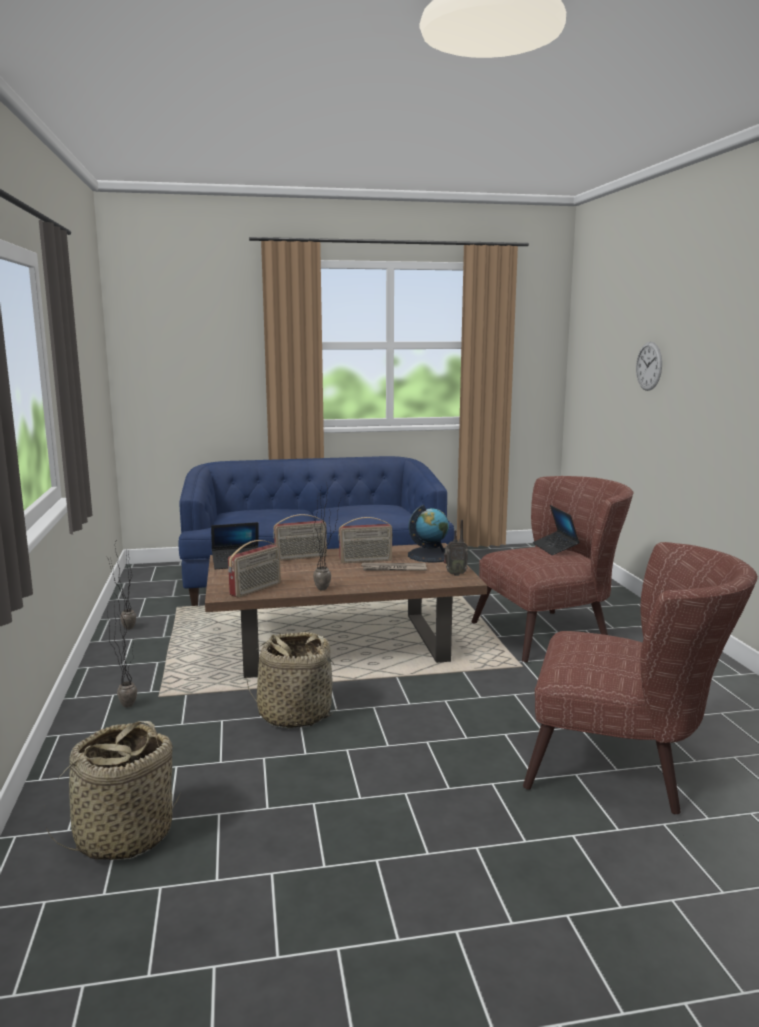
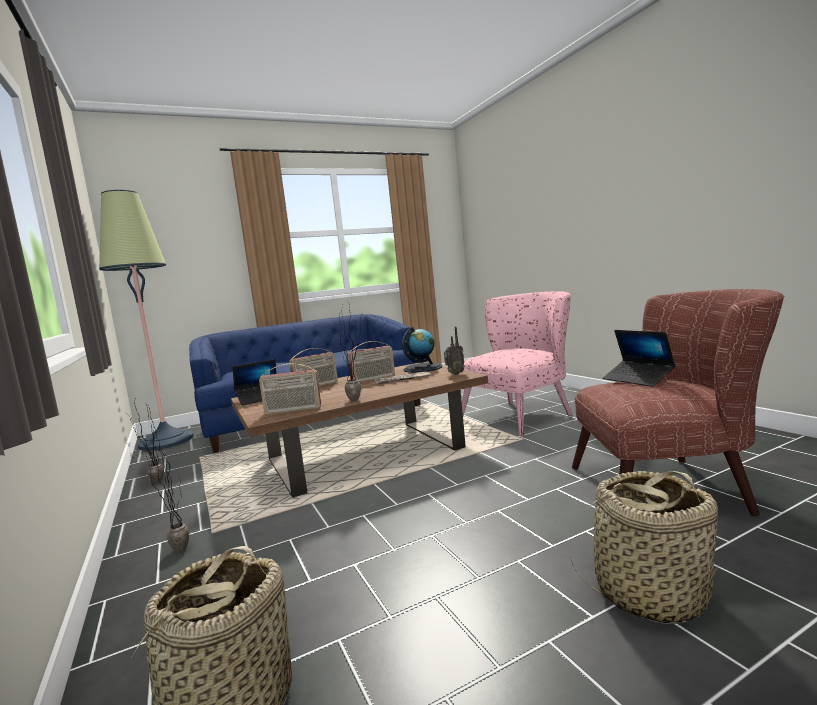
camera: 15 degrees left, 5 degrees down
(151, 578) = (166, 441): none -> floor lamp
(256, 589) = (293, 410): radio -> radio turned 60 degrees clockwise
(294, 714) = (360, 516): basket -> basket (650, 593)
(552, 633) = (523, 415): brown armchair -> pink armchair
(555, 548) = (515, 347): laptop -> laptop (638, 379)
(649, 366) = (539, 217): wall clock -> none

